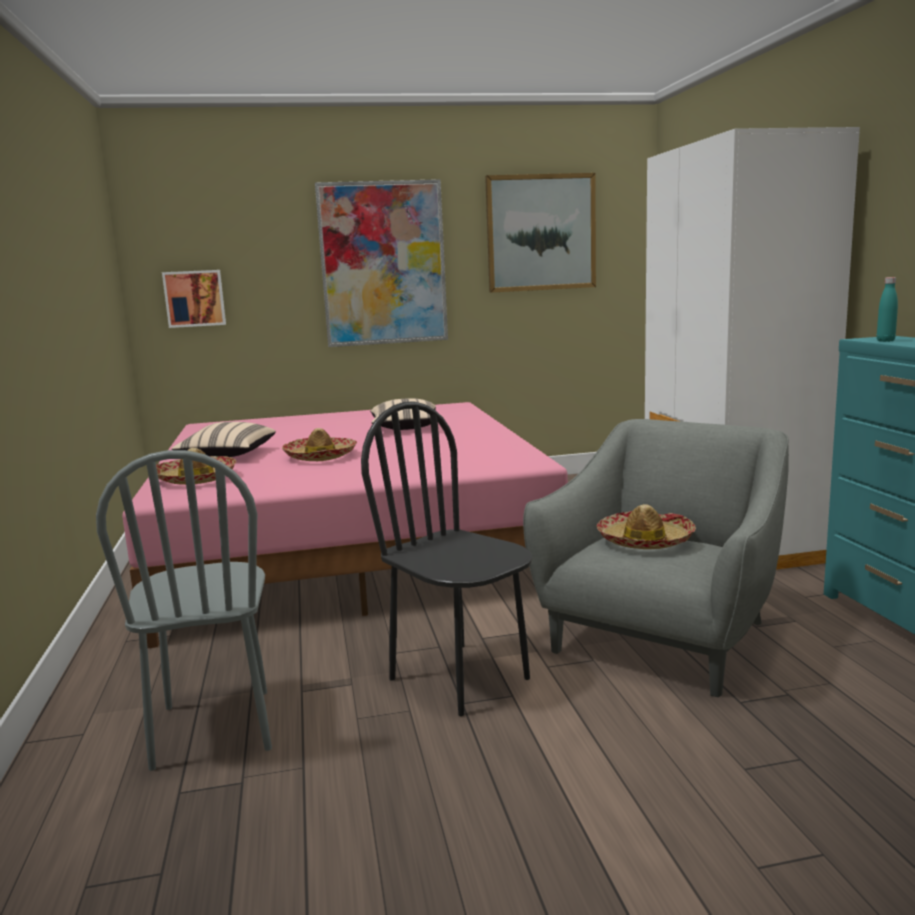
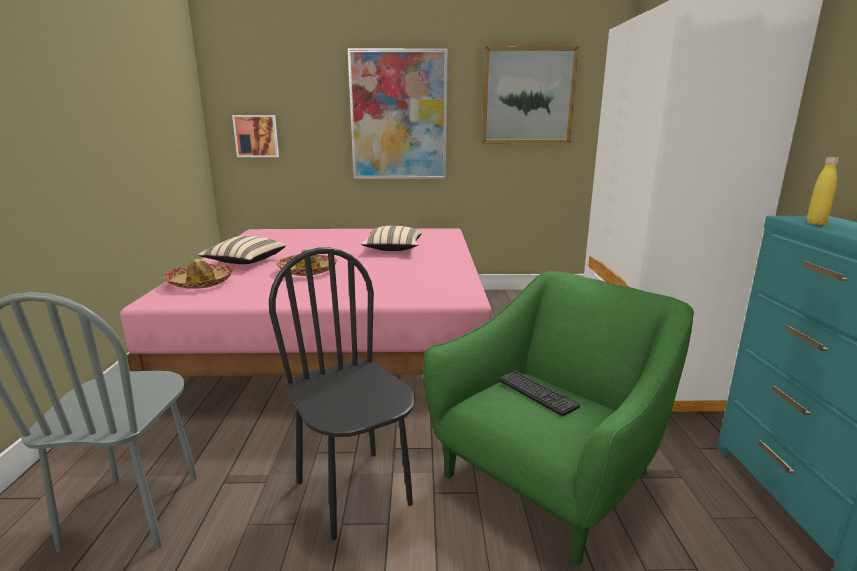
camera: 10 degrees right, 5 degrees up
(645, 540) = (537, 393): hat -> keyboard
(664, 637) = (550, 475): grey armchair -> green armchair
(885, 341) = (816, 223): turquoise bottle -> yellow bottle

